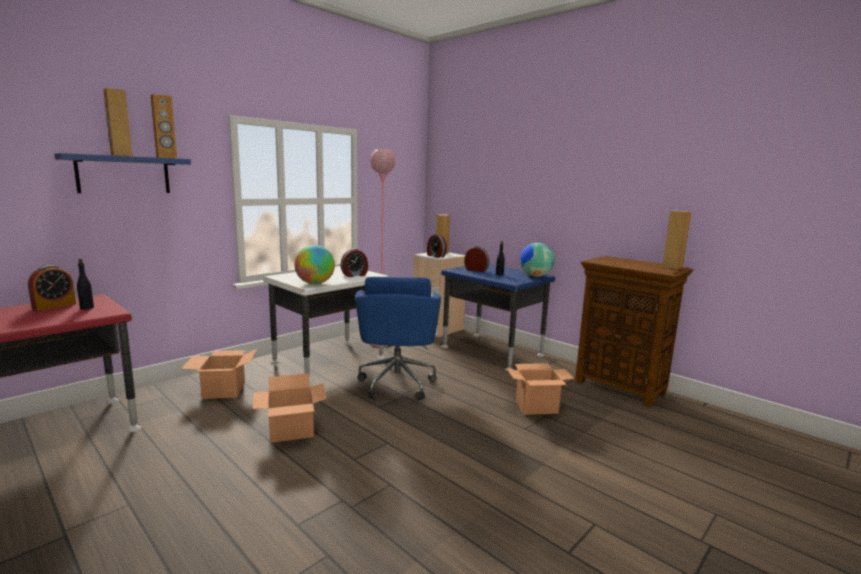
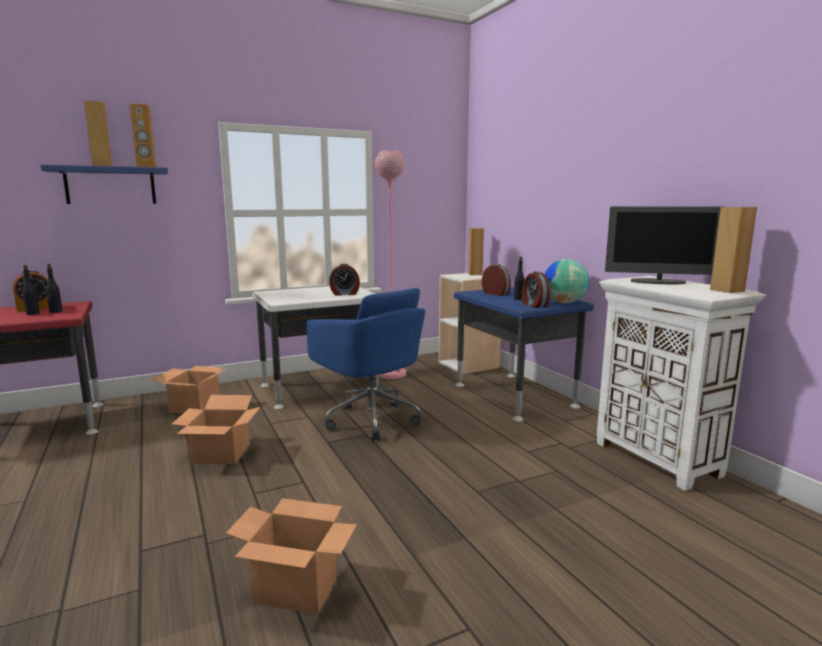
camera: 20 degrees right, 0 degrees up
(62, 312) = (33, 313): none -> black bottle
(315, 283) = (289, 300): globe -> none
(396, 383) = (369, 419): blue office chair -> blue office chair turned 60 degrees counterclockwise
(435, 256) = (461, 277): alarm clock -> alarm clock (533, 305)
(537, 407) = (515, 469): cardboard box -> cardboard box (297, 590)
(621, 387) = (659, 459): brown cabinet -> white cabinet
(622, 261) = (658, 282): none -> monitor

